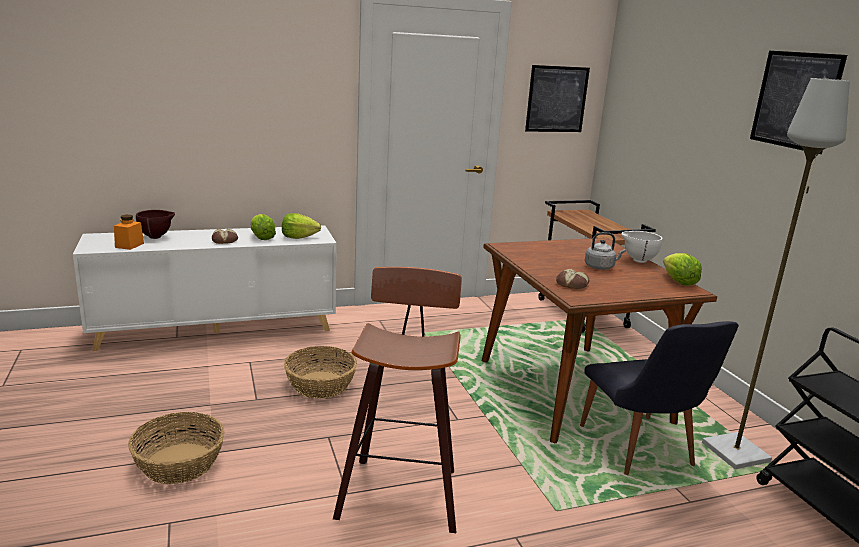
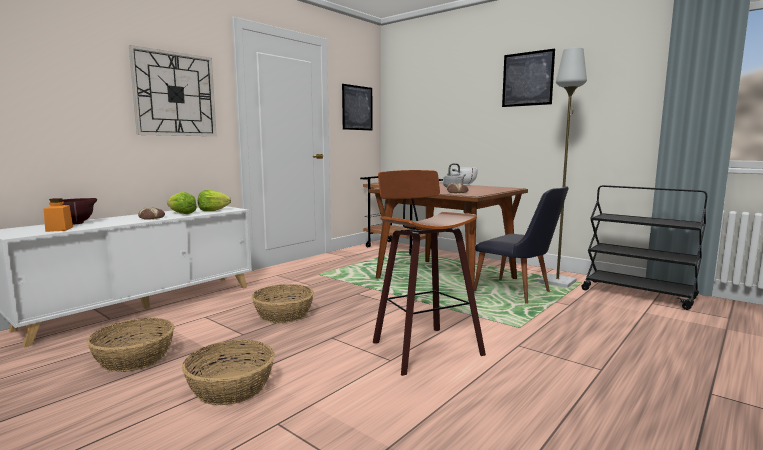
camera: 30 degrees left, 10 degrees down
(148, 395) = (135, 358): none -> basket
(277, 94) = (175, 94): none -> wall clock
(678, 281) = (500, 187): lettuce -> none

